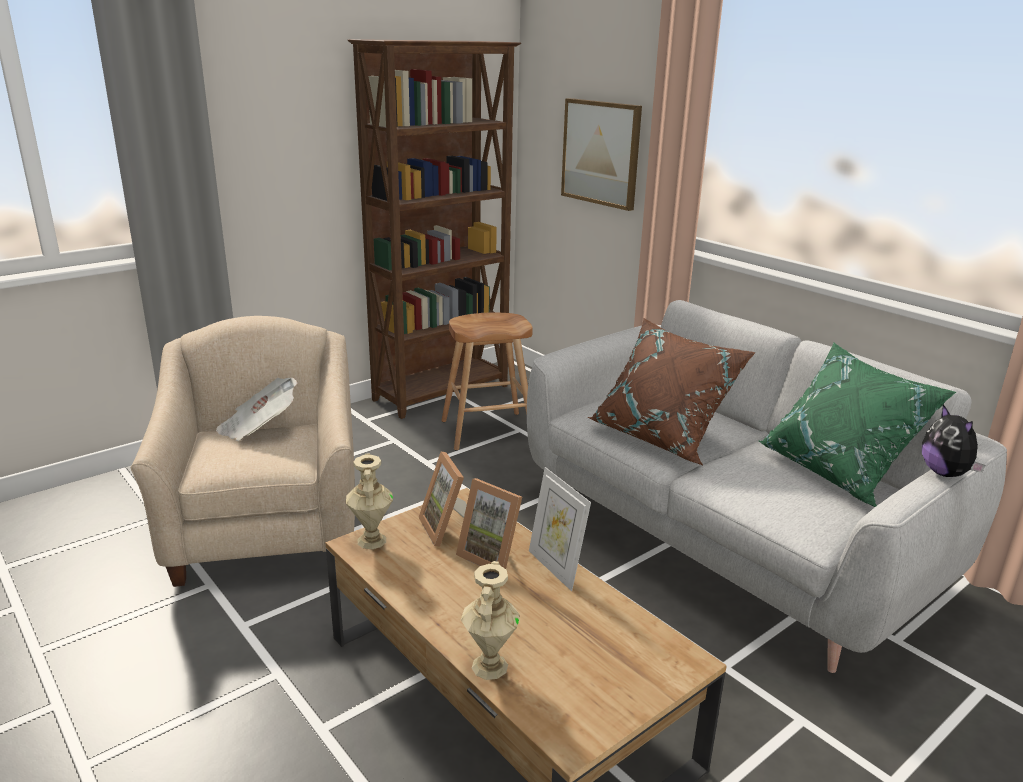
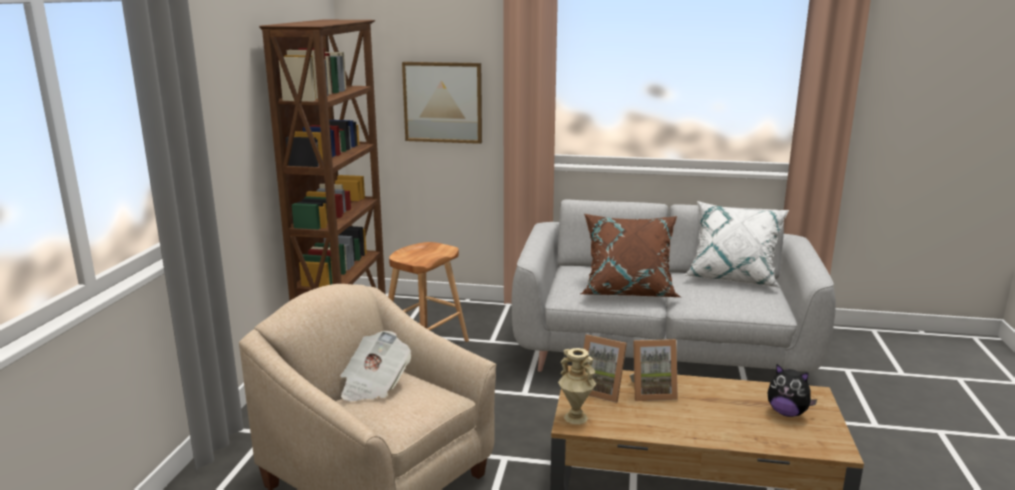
camera: 40 degrees left, 5 degrees down
(489, 665) = (752, 441): beige vase -> none
(556, 568) = (691, 383): picture frame -> none
(838, 471) = (732, 277): green pillow -> white pillow
(945, 473) = (809, 255): plush toy -> plush toy (787, 413)

